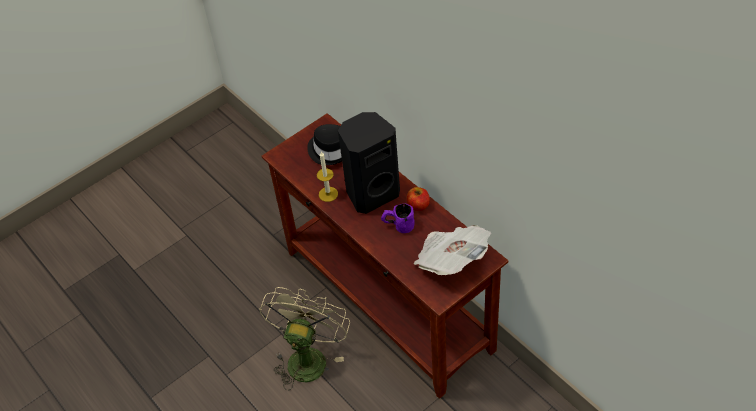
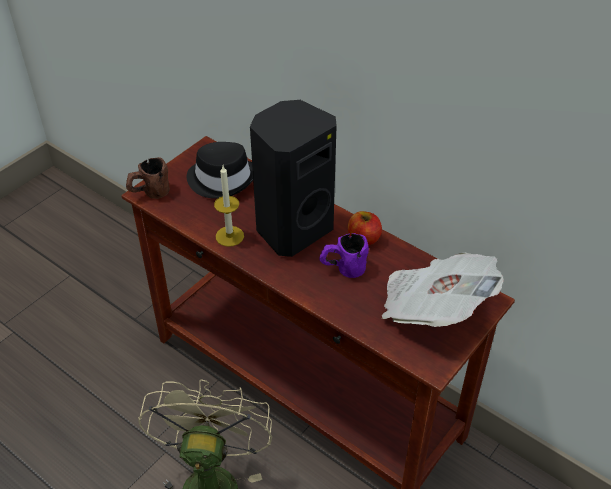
camera: 15 degrees left, 5 degrees down
(280, 156) = (149, 193): none -> brown mug

